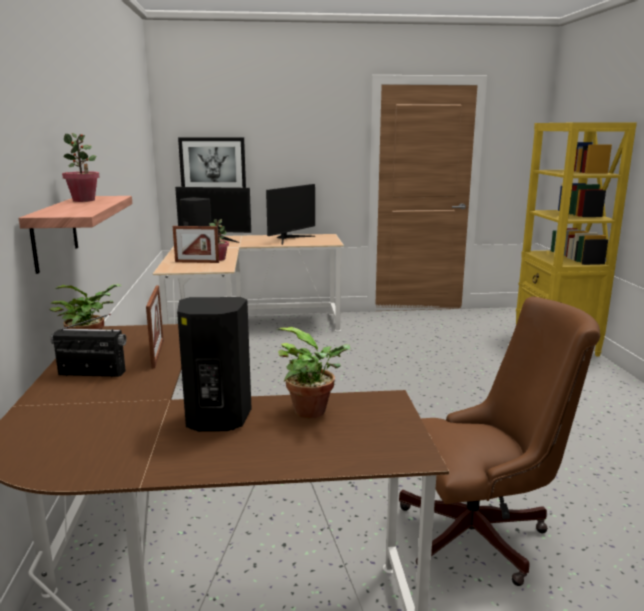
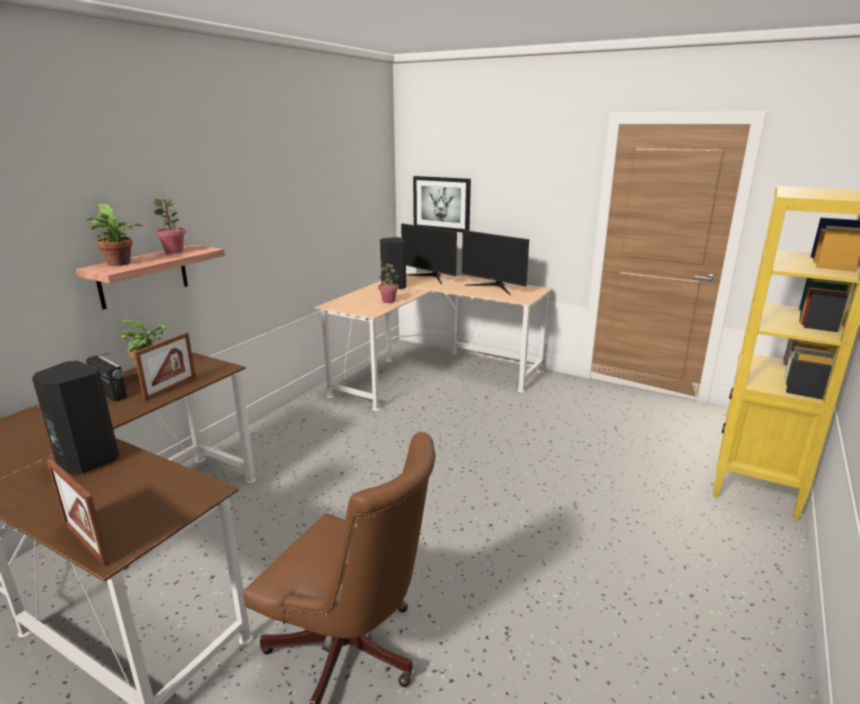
camera: 35 degrees right, 5 degrees up
(197, 262) = (366, 301): picture frame -> picture frame (86, 543)
(290, 239) = (494, 287): monitor -> monitor turned 60 degrees clockwise
(314, 412) = (144, 480): potted plant -> potted plant (120, 264)

